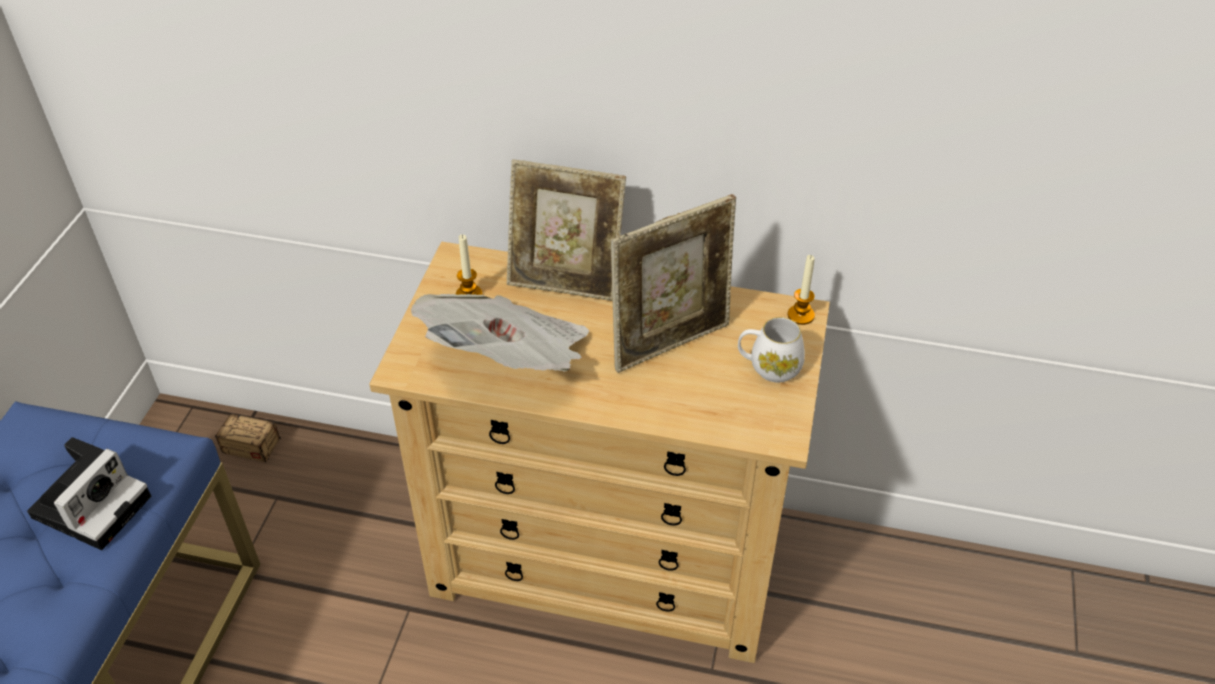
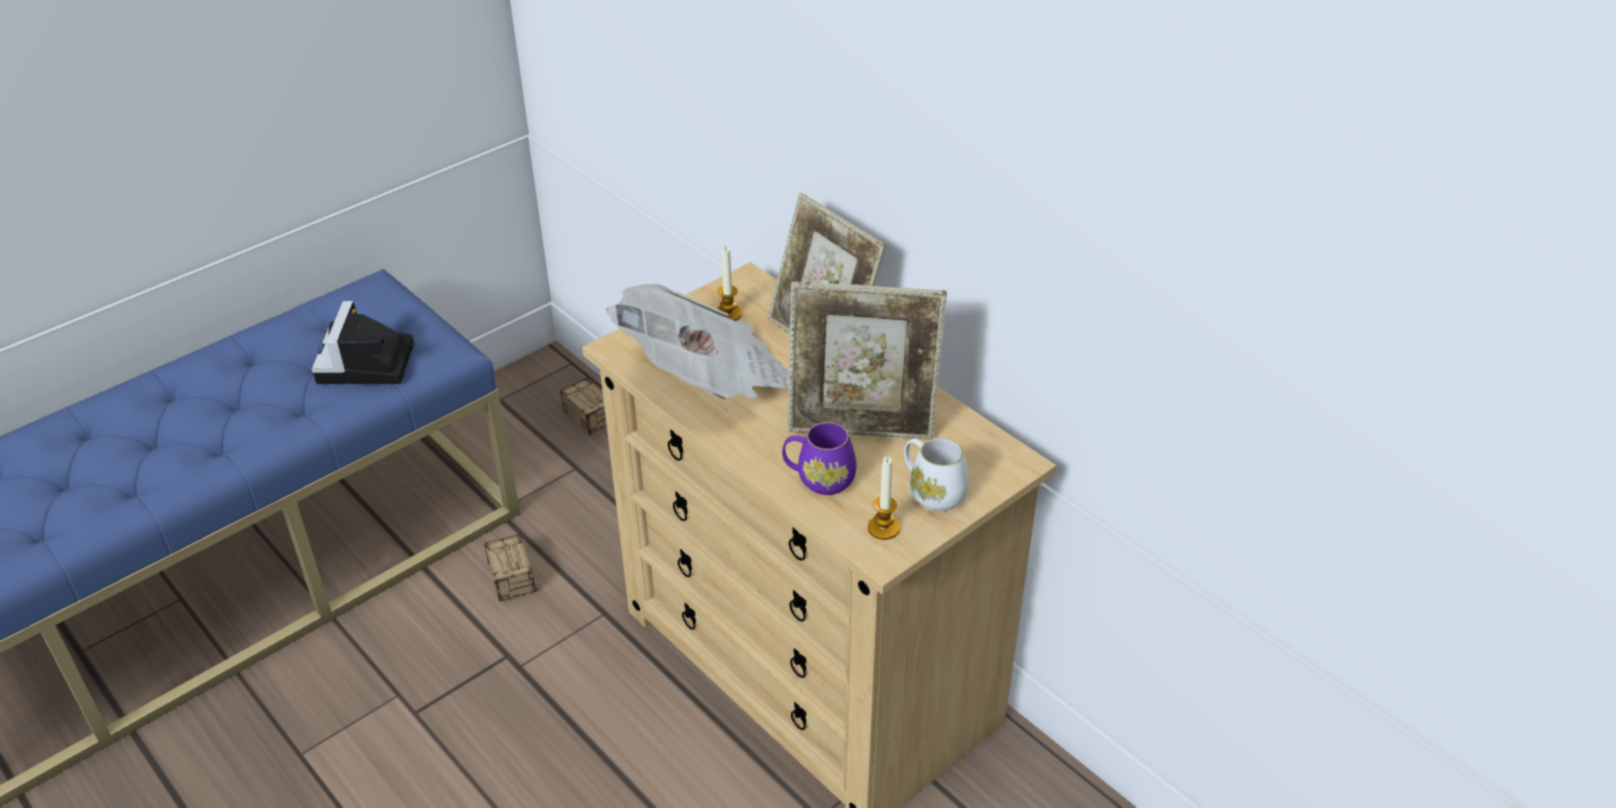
camera: 35 degrees right, 5 degrees down
(93, 503) = (366, 365): camera -> camera turned 120 degrees clockwise
(329, 643) = (520, 605): none -> storage box
(678, 400) = (819, 479): none -> purple mug
(800, 315) = (1012, 463): candle -> candle (883, 528)

